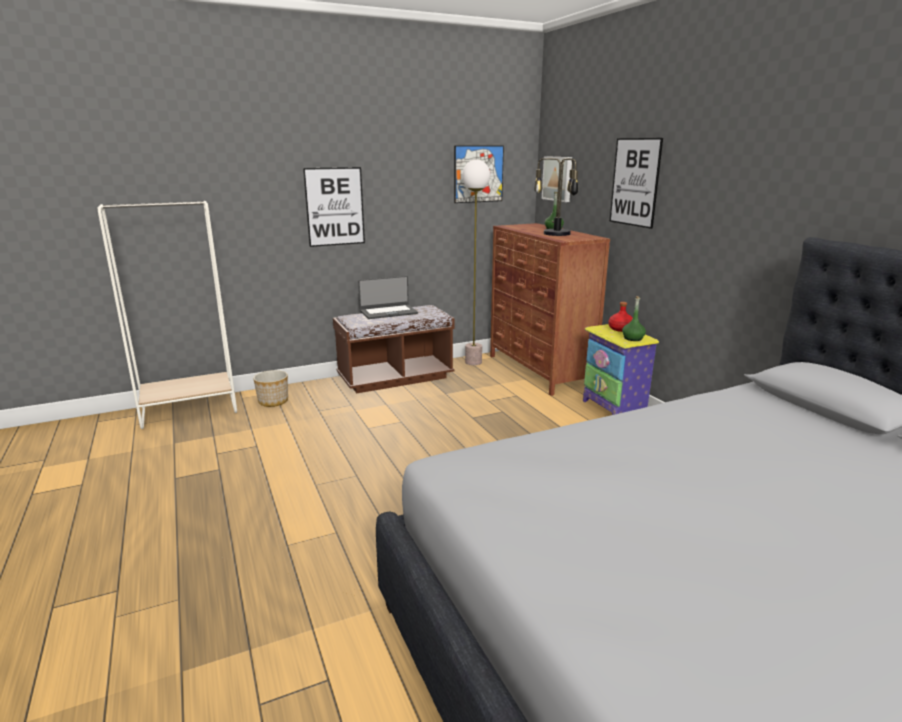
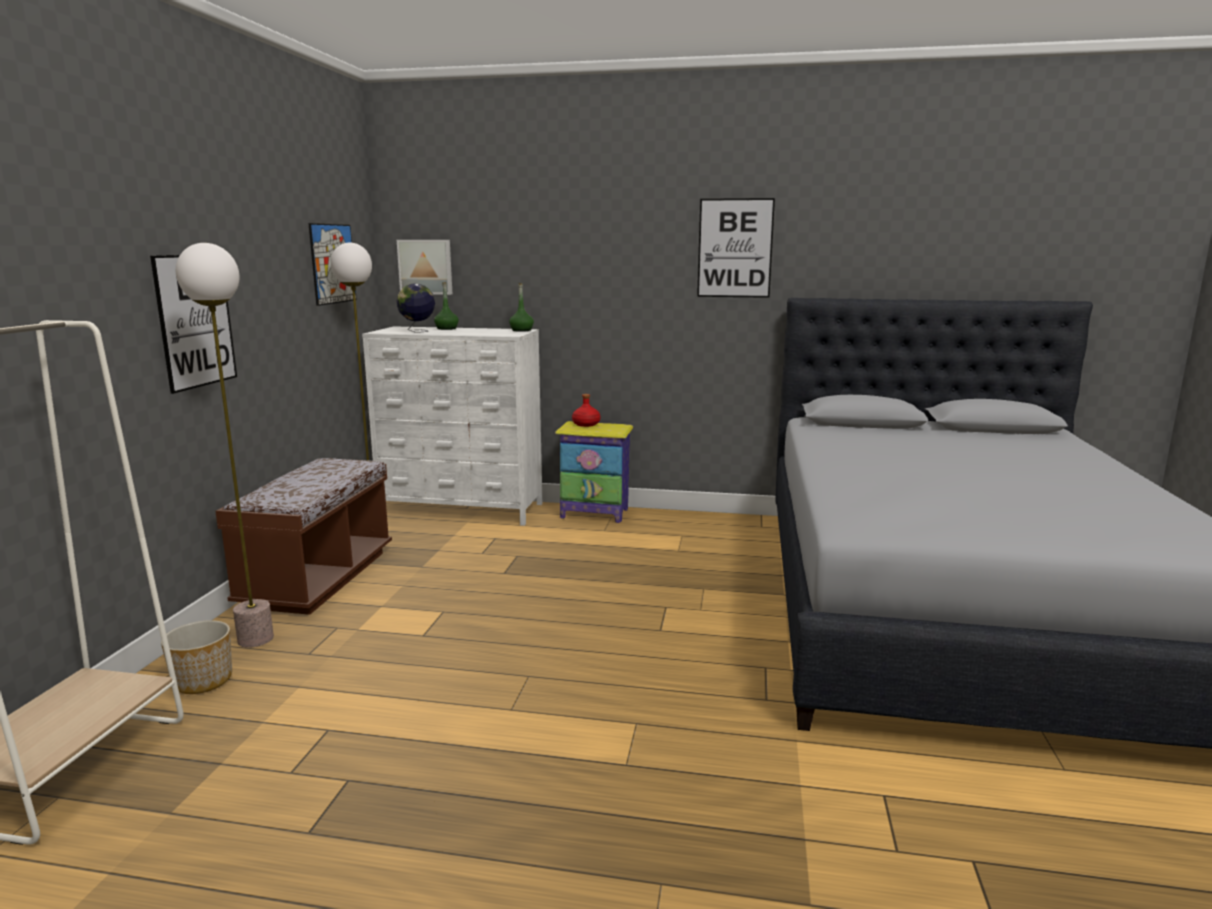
camera: 55 degrees left, 5 degrees down
(319, 393) = (255, 639): none -> floor lamp
(388, 312) = (297, 478): laptop -> none
(526, 228) = (417, 331): none -> globe
(539, 370) = (462, 509): brown dresser -> white dresser
(557, 234) = (474, 331): table lamp -> none
(633, 338) = (615, 428): green bottle -> green bottle (521, 330)
(635, 182) = (564, 264): picture -> picture (735, 248)

